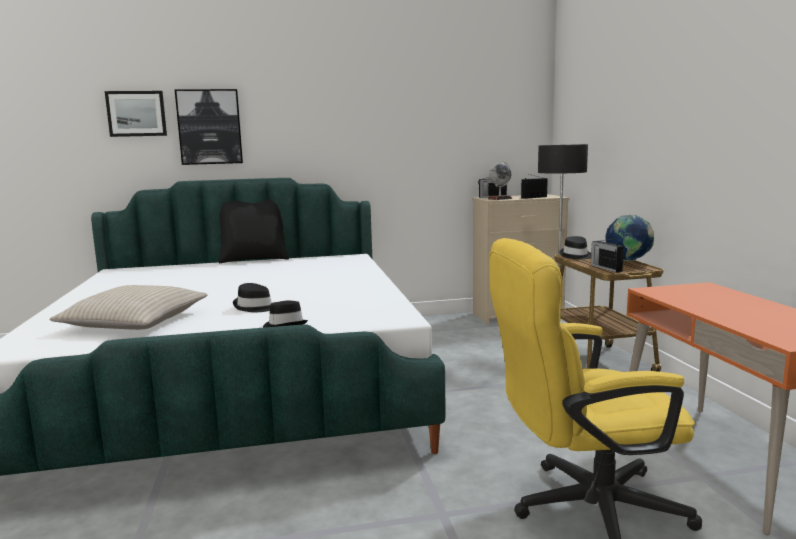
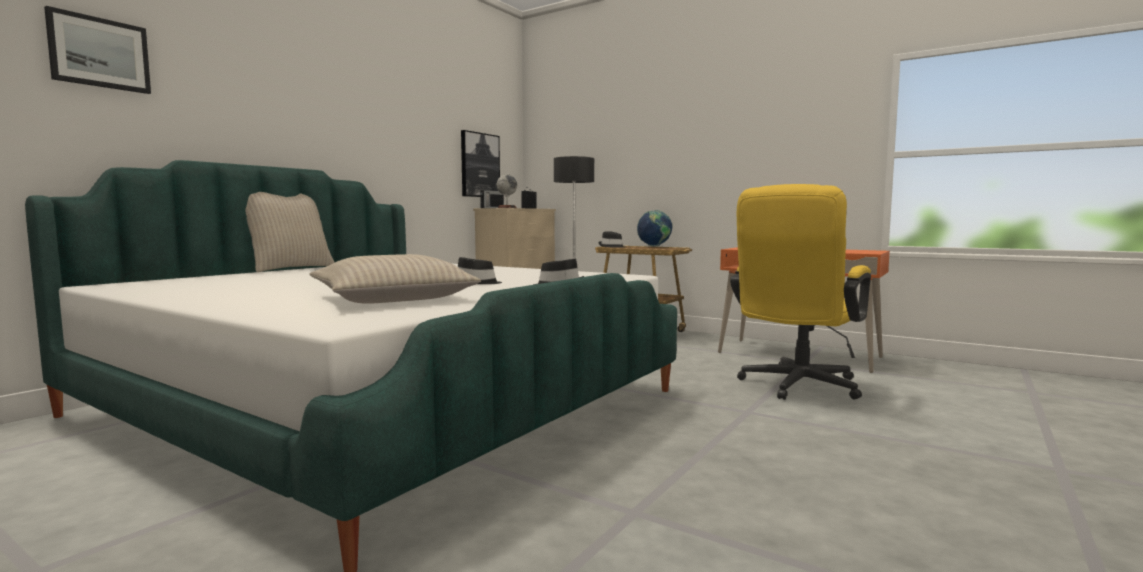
camera: 45 degrees left, 5 degrees down
(209, 127) = (212, 93): picture -> picture (479, 165)
(254, 259) = (289, 269): black pillow -> beige pillow
(605, 268) = (656, 249): radio -> none

